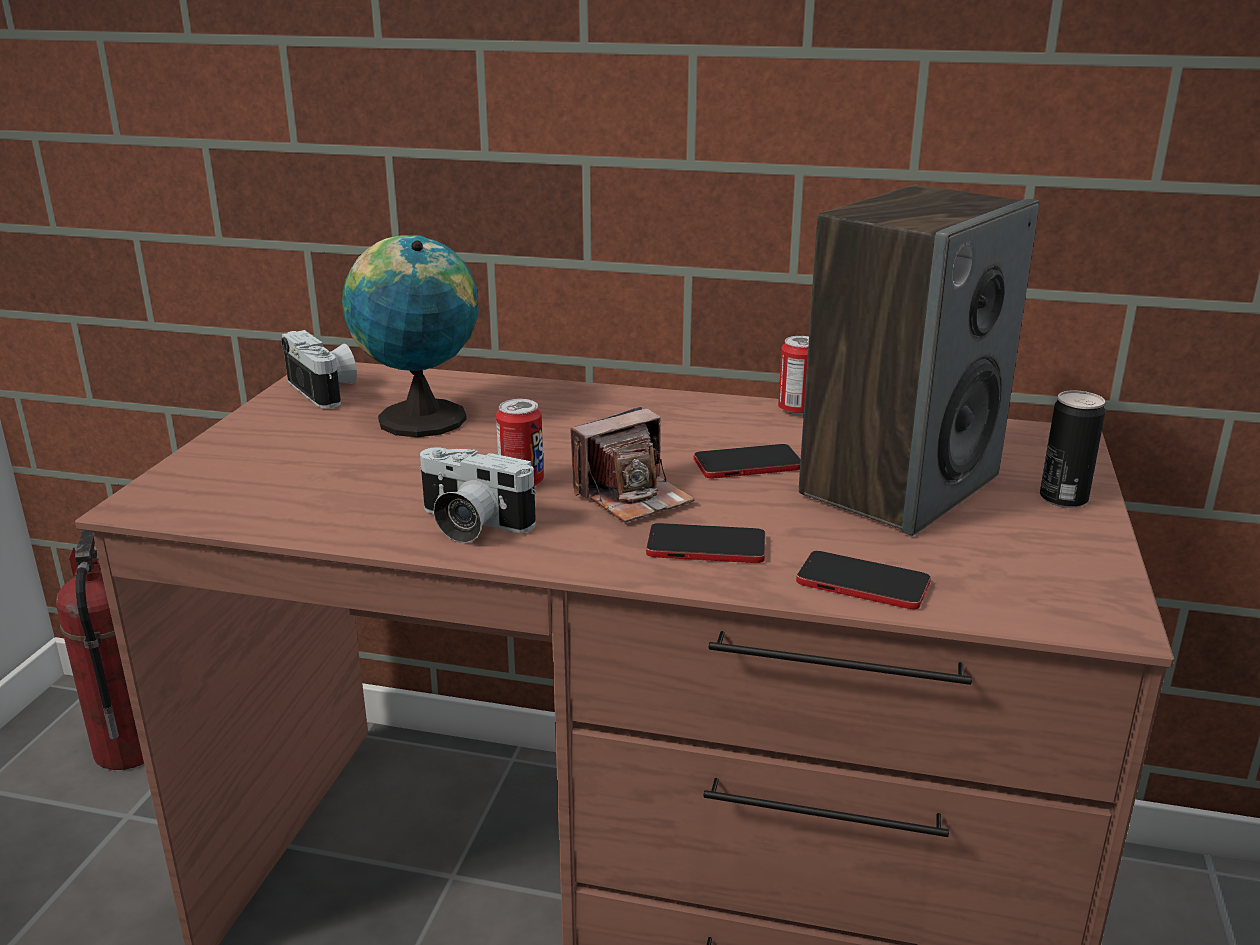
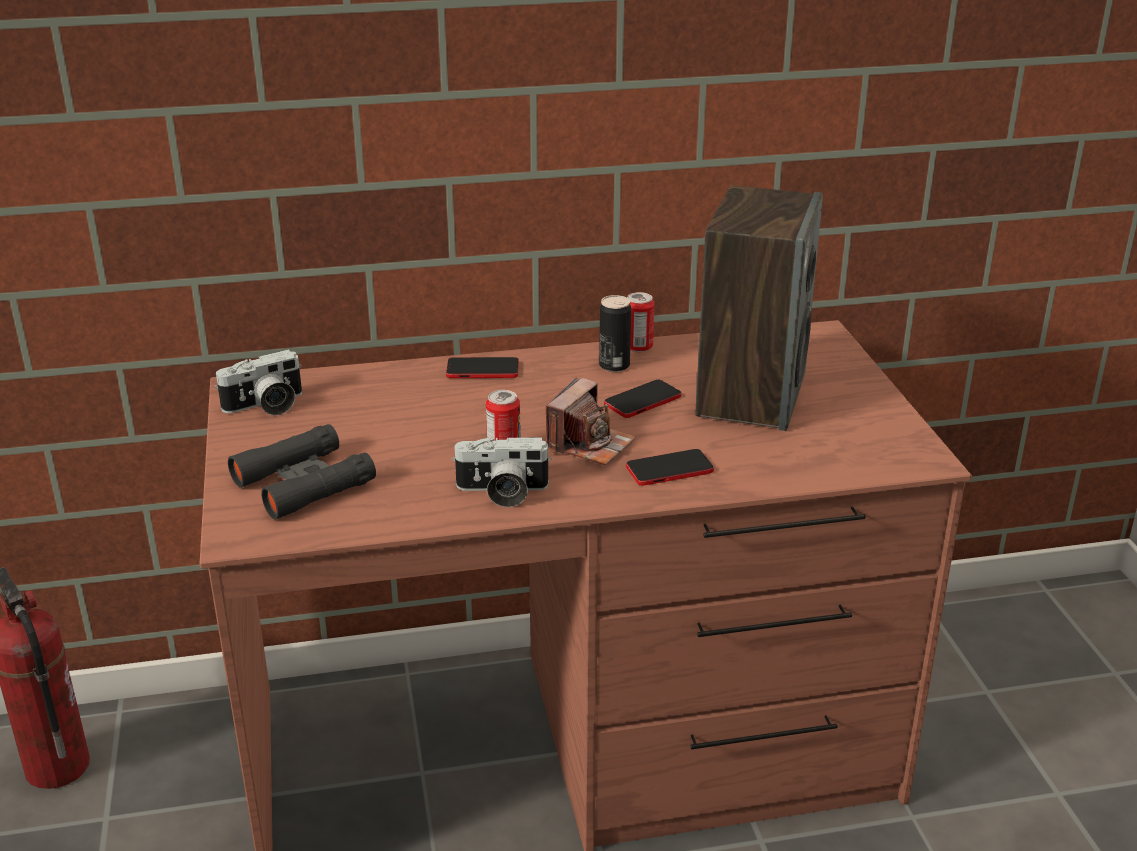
camera: 25 degrees left, 5 degrees up
(272, 467) = (303, 482): none -> black binoculars
(327, 391) = (265, 406): camera -> camera turned 120 degrees clockwise
(419, 417) = (369, 414): globe -> none
(863, 582) = (781, 470): phone -> phone (482, 369)
(1063, 498) = (853, 382): can -> can (614, 365)

